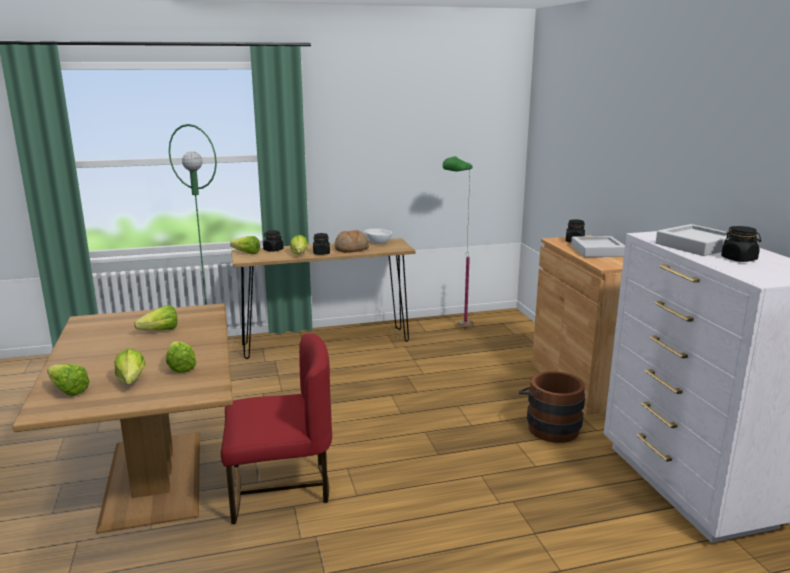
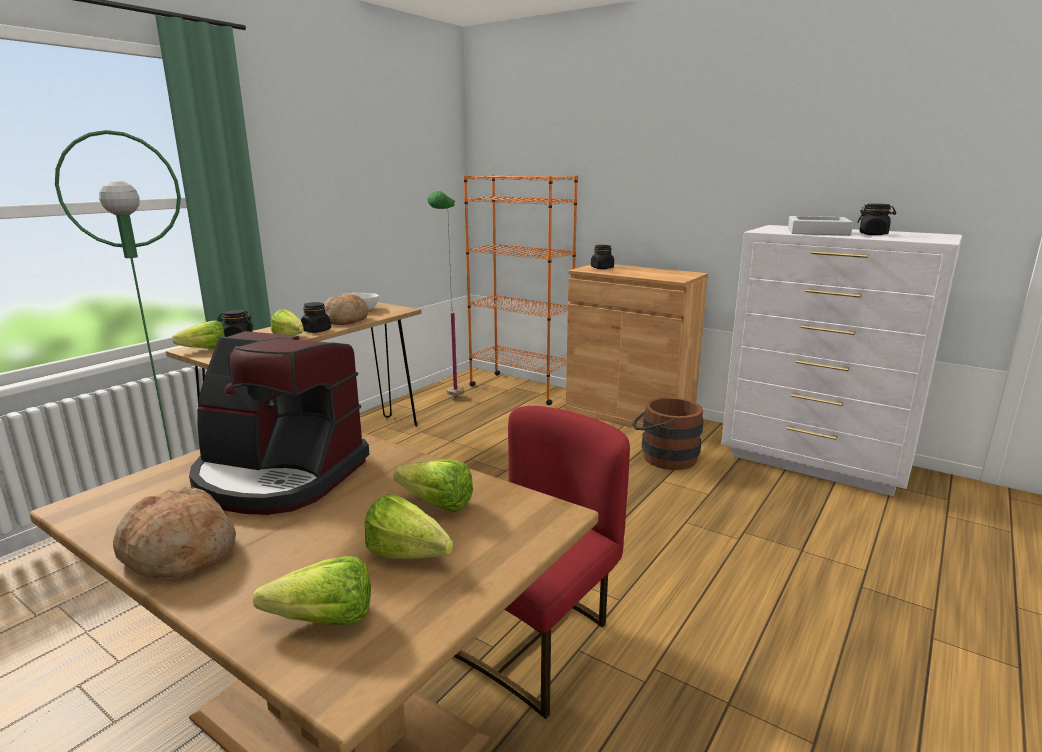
camera: 40 degrees left, 0 degrees up
(77, 349) = (179, 553): none -> bread
(156, 332) = (279, 476): lettuce -> coffee machine
(526, 336) = (520, 388): none -> orange bookcase
(597, 251) = (640, 271): grey tray -> none

